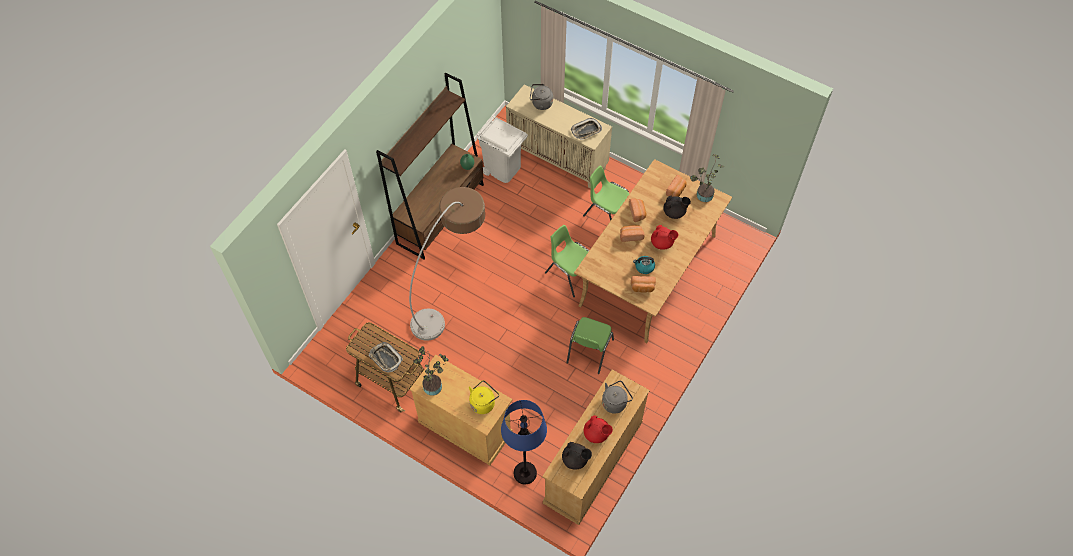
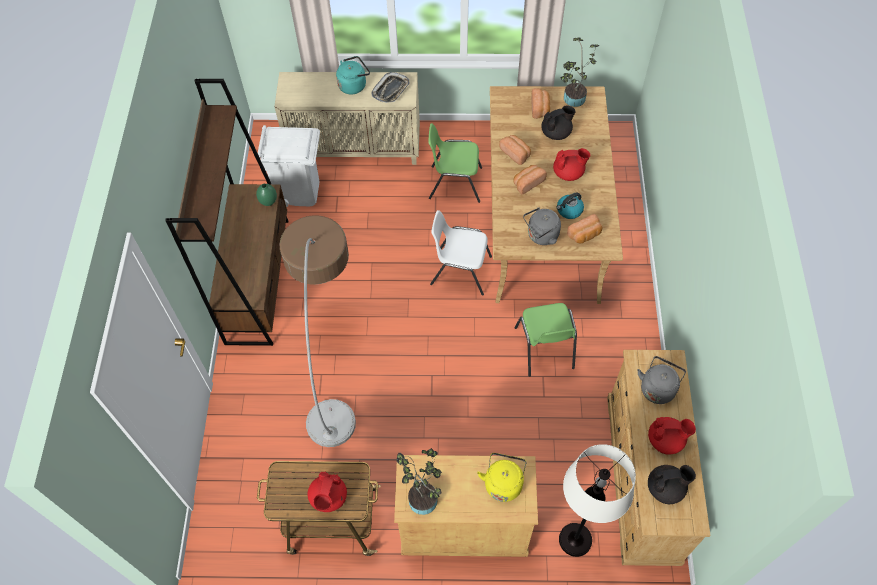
camera: 30 degrees left, 0 degrees up
(385, 358) = (328, 498): tray -> red teapot
(525, 473) = (575, 540): blue floor lamp -> white floor lamp
(540, 103) = (315, 84): grey kettle -> grey kettle (541, 236)
(565, 116) = (354, 85): none -> turquoise kettle
(570, 273) = (460, 270): green chair -> white chair

